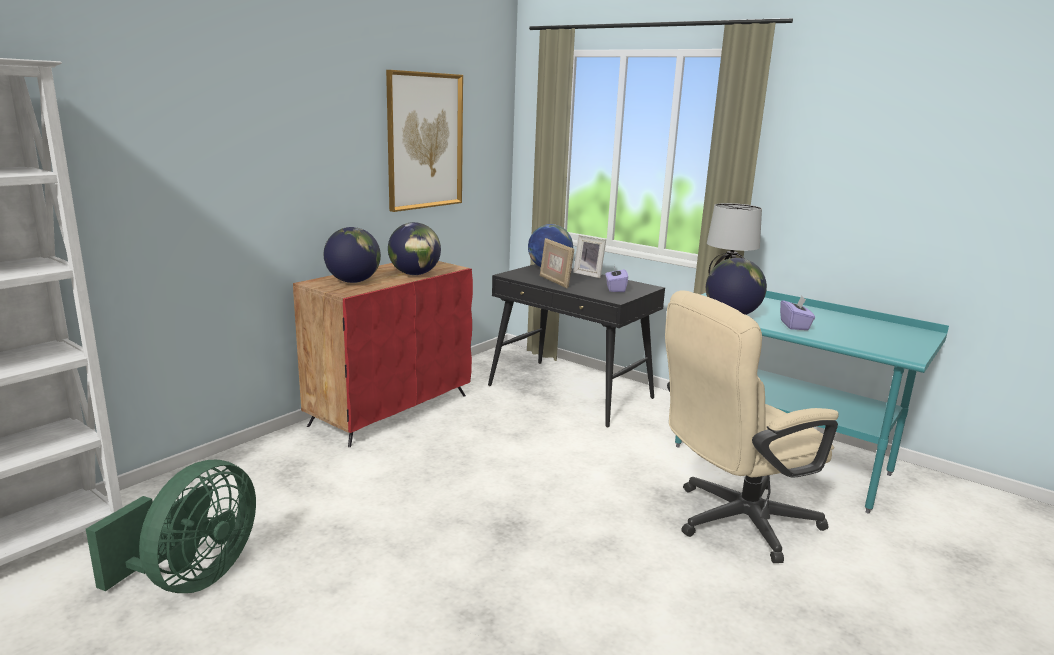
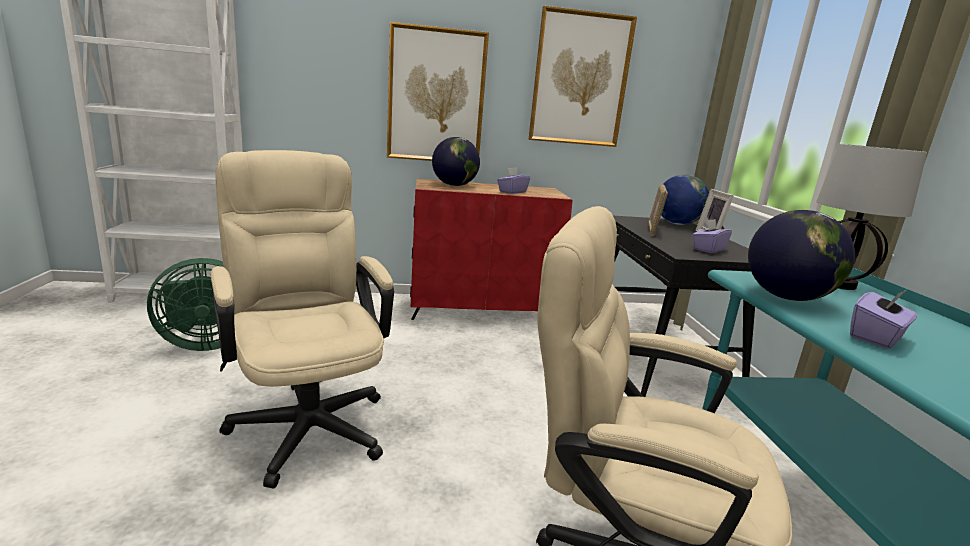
camera: 45 degrees right, 0 degrees up
(297, 181) = (436, 96): none -> picture
(414, 274) = (512, 192): globe -> purple tissue box
(439, 567) = (307, 419): none -> beige office chair

